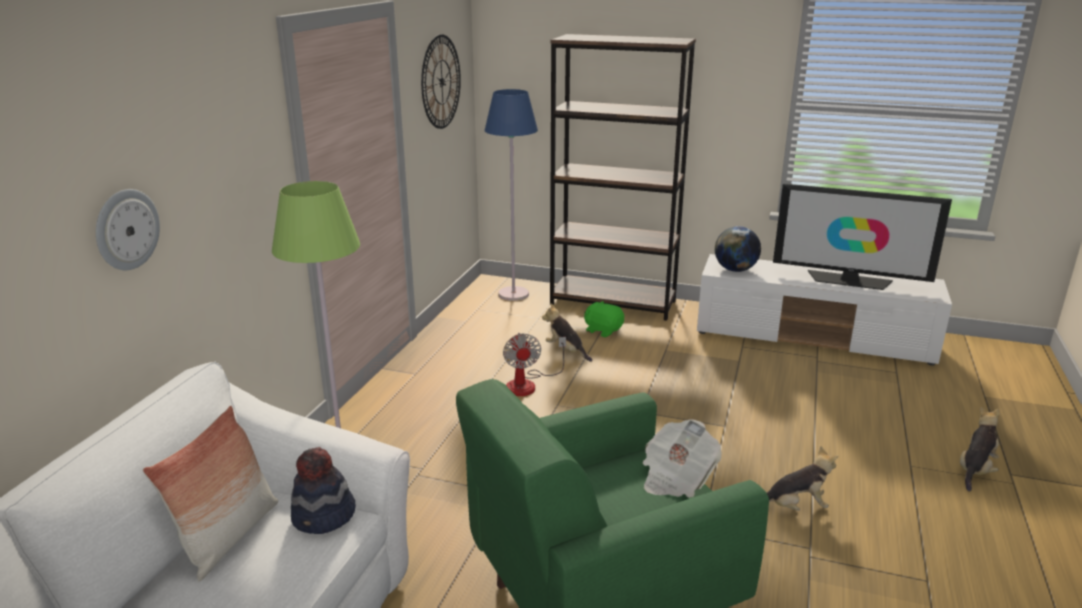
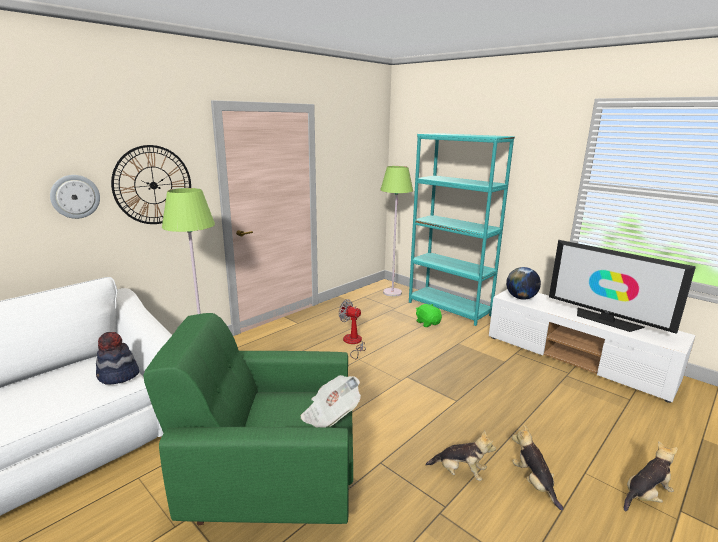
camera: 25 degrees right, 5 degrees down
(228, 537) = (68, 372): pillow -> none
(441, 82) = (355, 157): wall clock -> wall clock (153, 185)
(513, 294) = (392, 292): blue floor lamp -> green floor lamp
(528, 384) = (353, 343): fan -> fan turned 105 degrees clockwise
(566, 351) = (393, 330): plush toy -> plush toy (534, 483)
(613, 303) = (449, 308): brown bookcase -> turquoise bookcase

